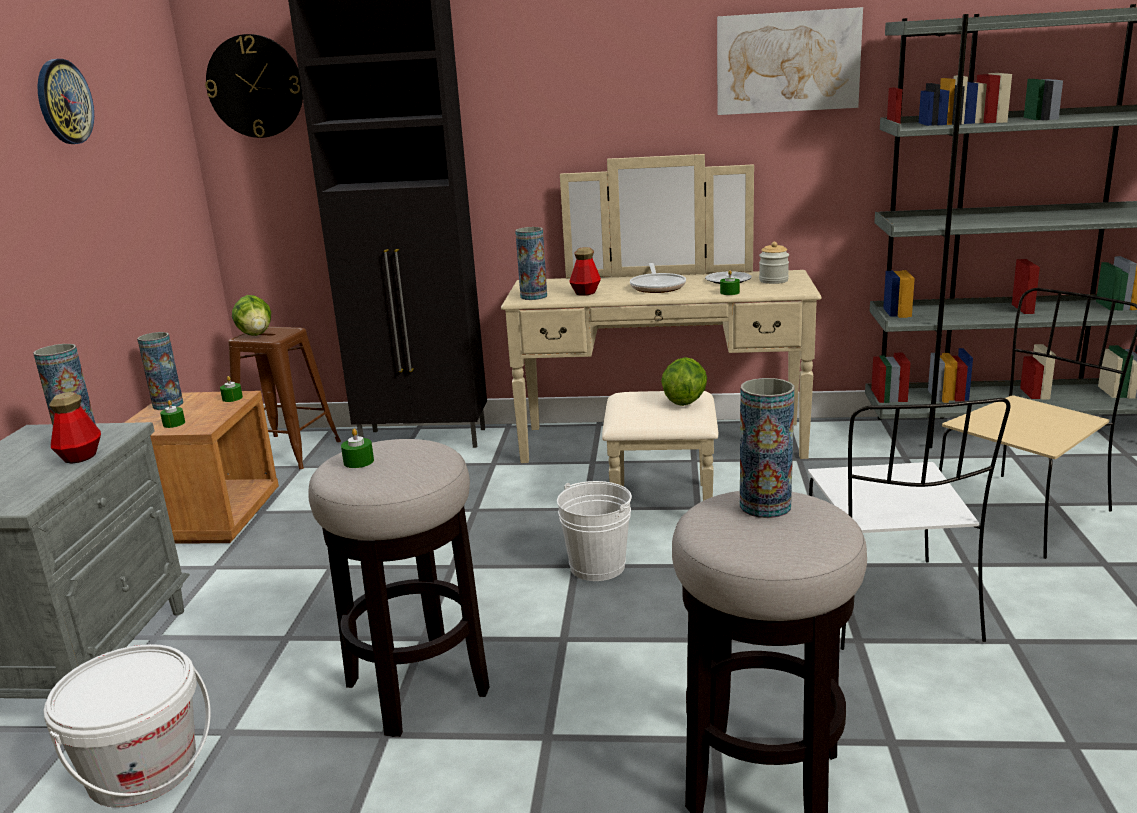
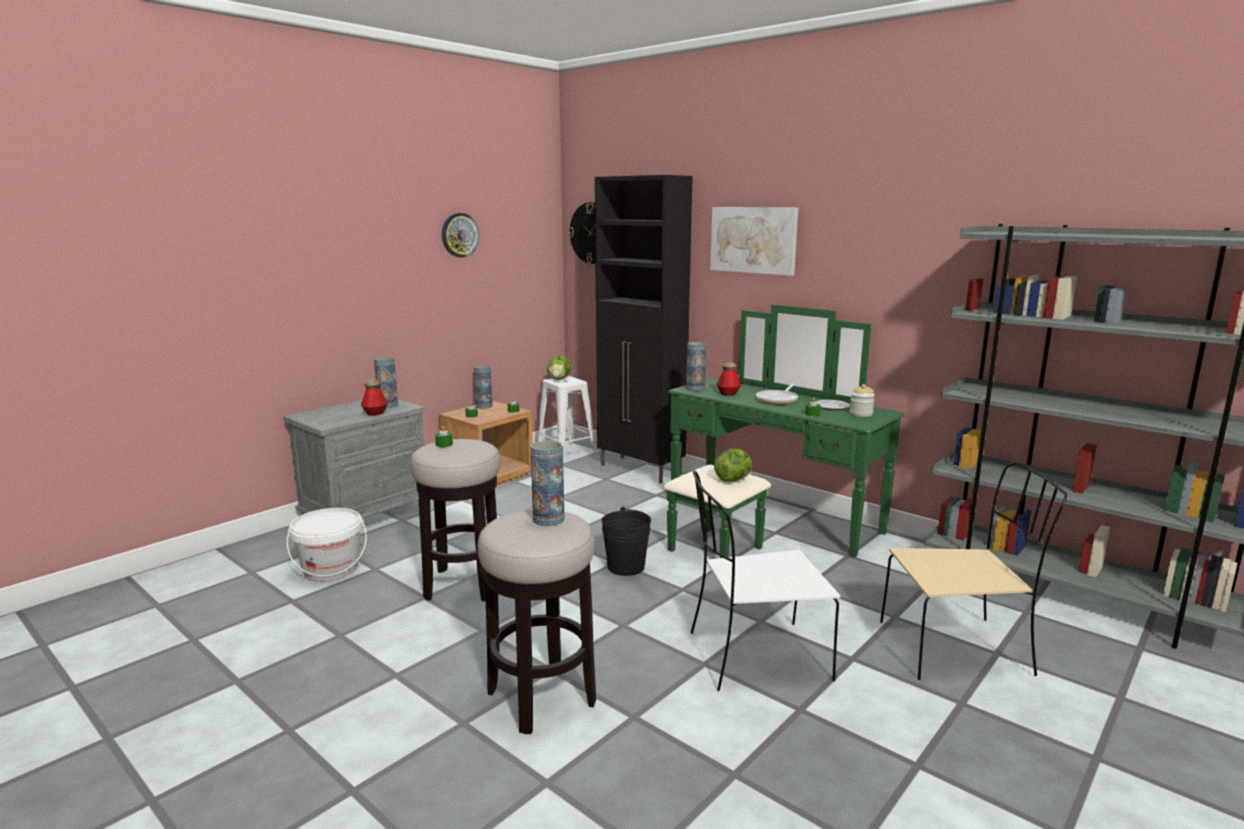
camera: 35 degrees right, 5 degrees down
(287, 452) = (566, 455): brown stool -> white stool
(597, 566) = (626, 567): white bucket -> black bucket
(663, 455) = (761, 523): beige dresser -> green dresser
(787, 62) = (907, 249): picture -> picture (753, 240)
(889, 606) = (755, 656): white chair -> white chair turned 45 degrees clockwise

